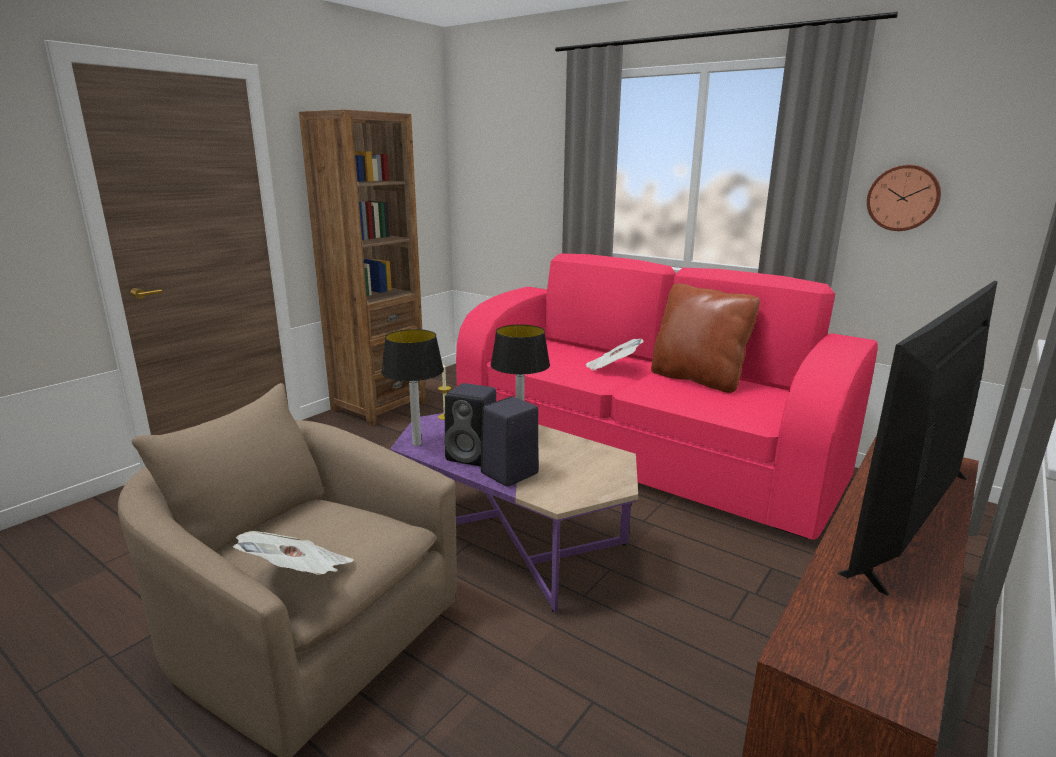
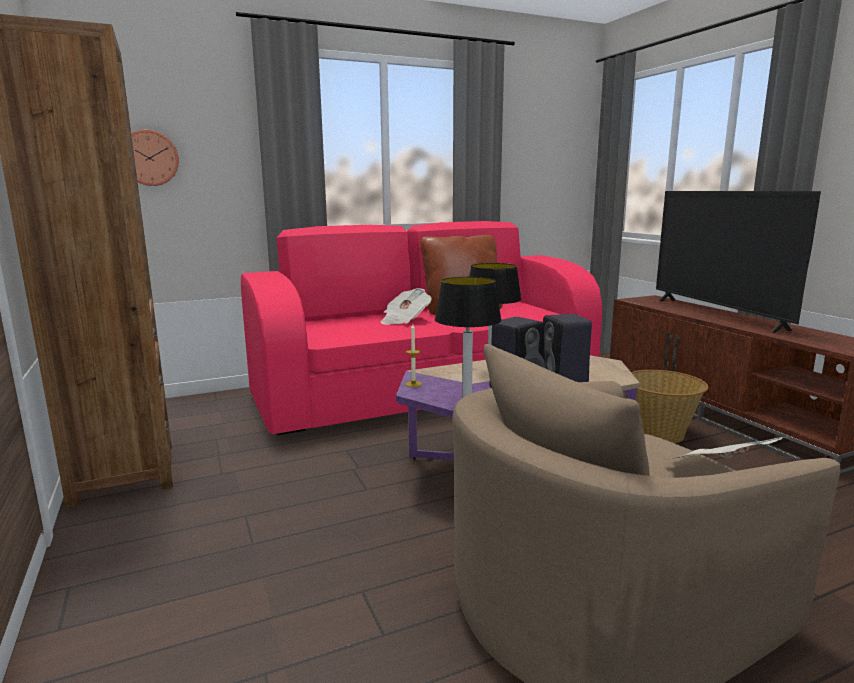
camera: 60 degrees left, 5 degrees down
(706, 625) = (659, 433): none -> basket
(903, 198) = (520, 164): wall clock -> wall clock (149, 158)

